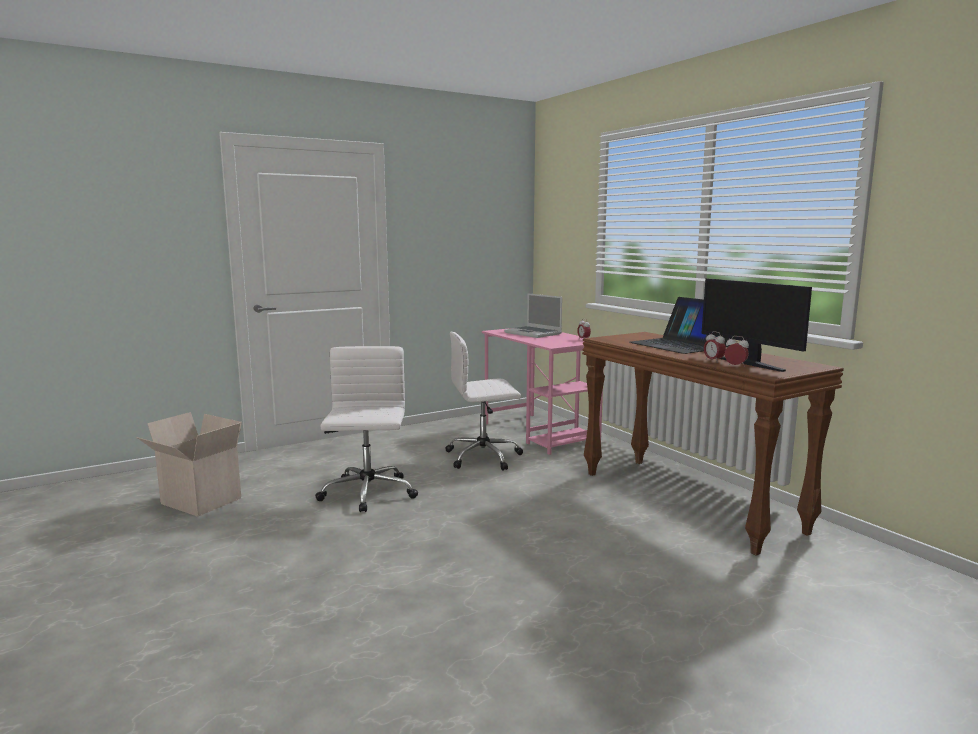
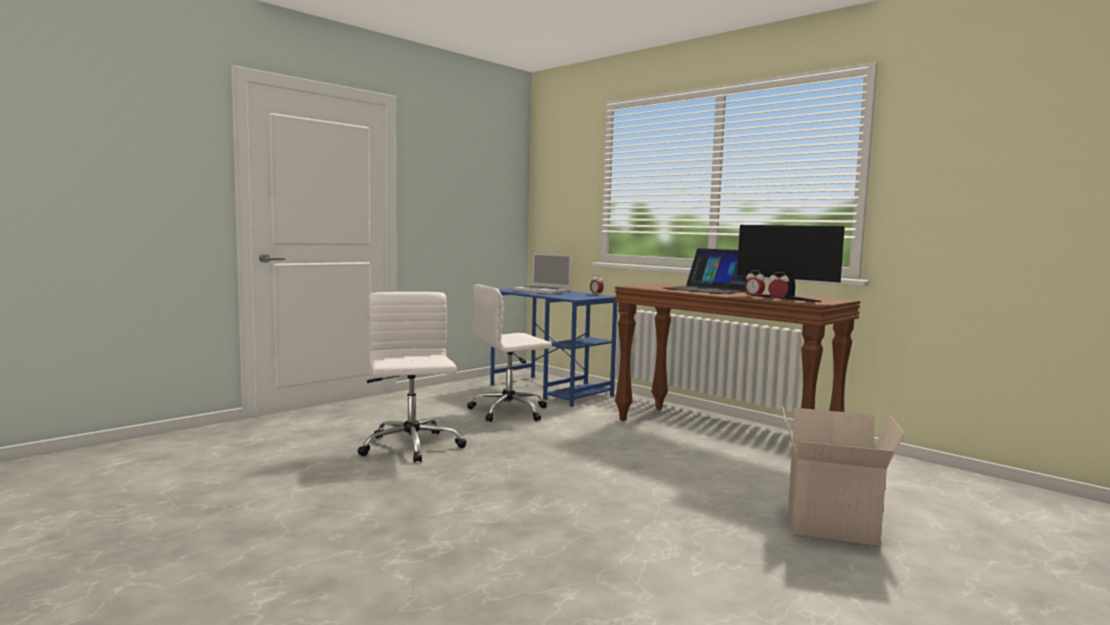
camera: 15 degrees left, 5 degrees down
(198, 501) = (220, 465): cardboard box -> cardboard box (829, 526)
(540, 433) = (551, 390): pink desk -> blue desk

